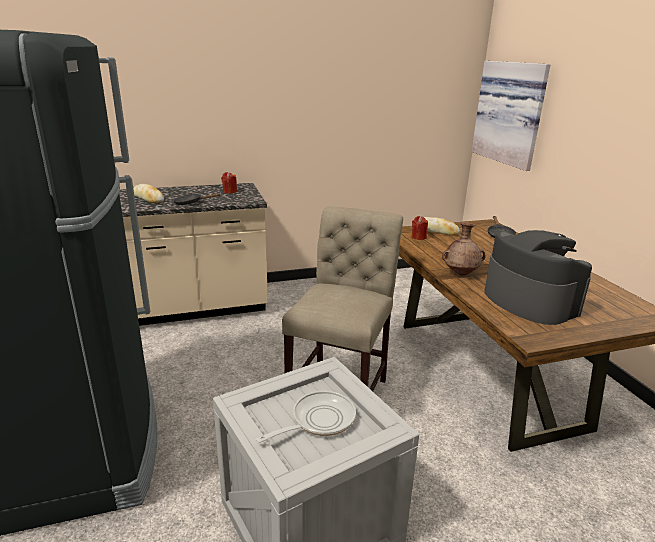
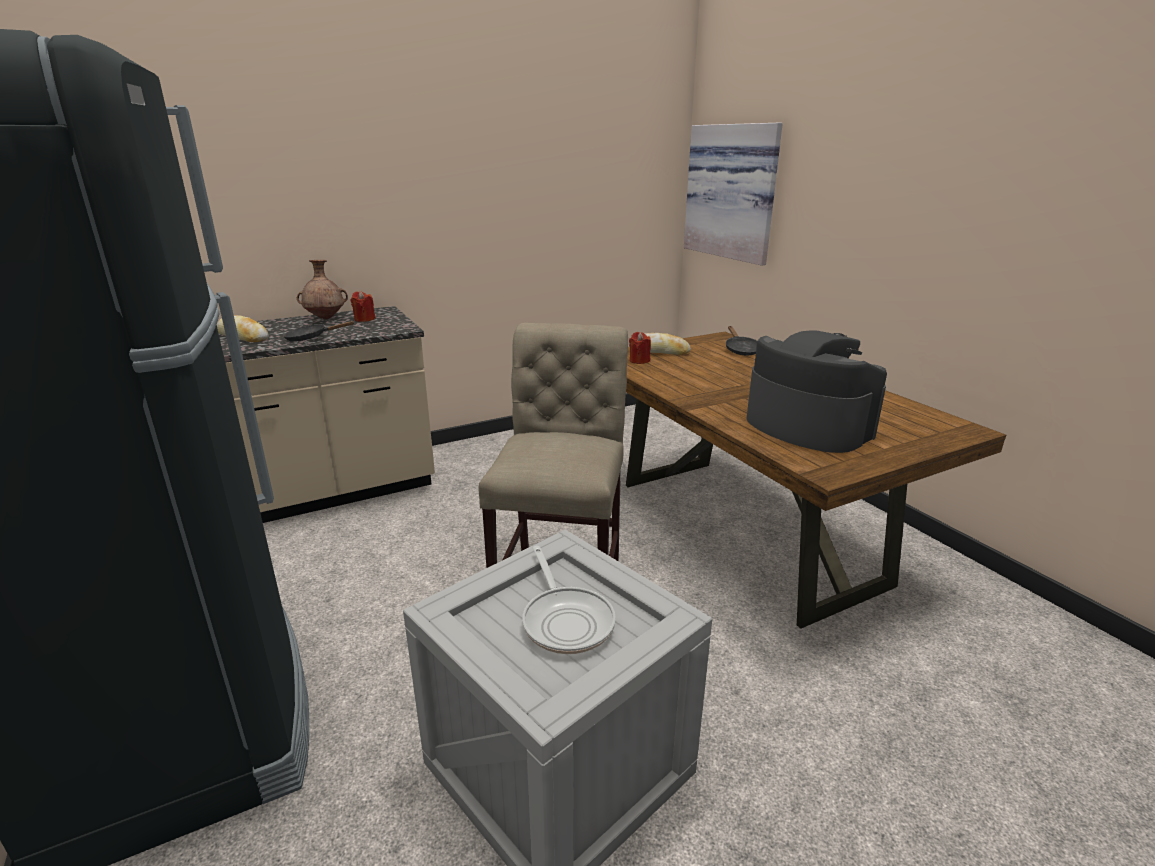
camera: 10 degrees left, 0 degrees up
(318, 420) = (566, 620): frying pan -> frying pan turned 120 degrees clockwise
(461, 273) = (710, 401): brown vase -> brown vase (326, 318)

